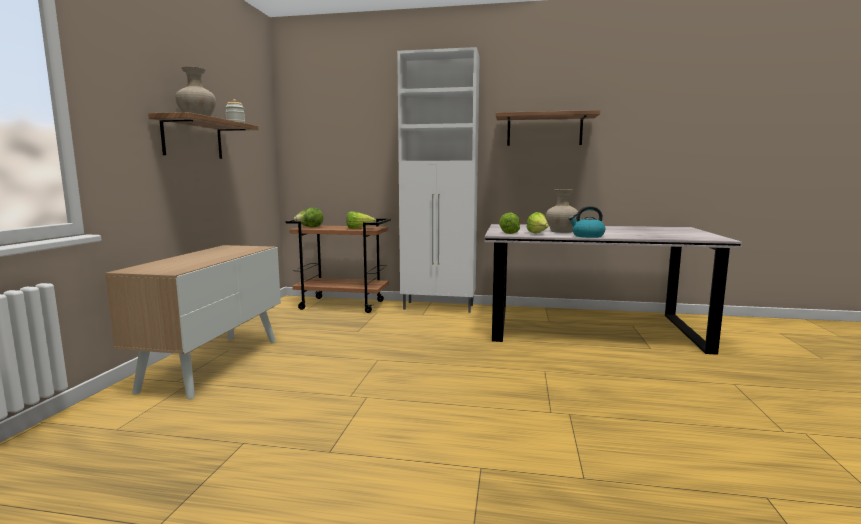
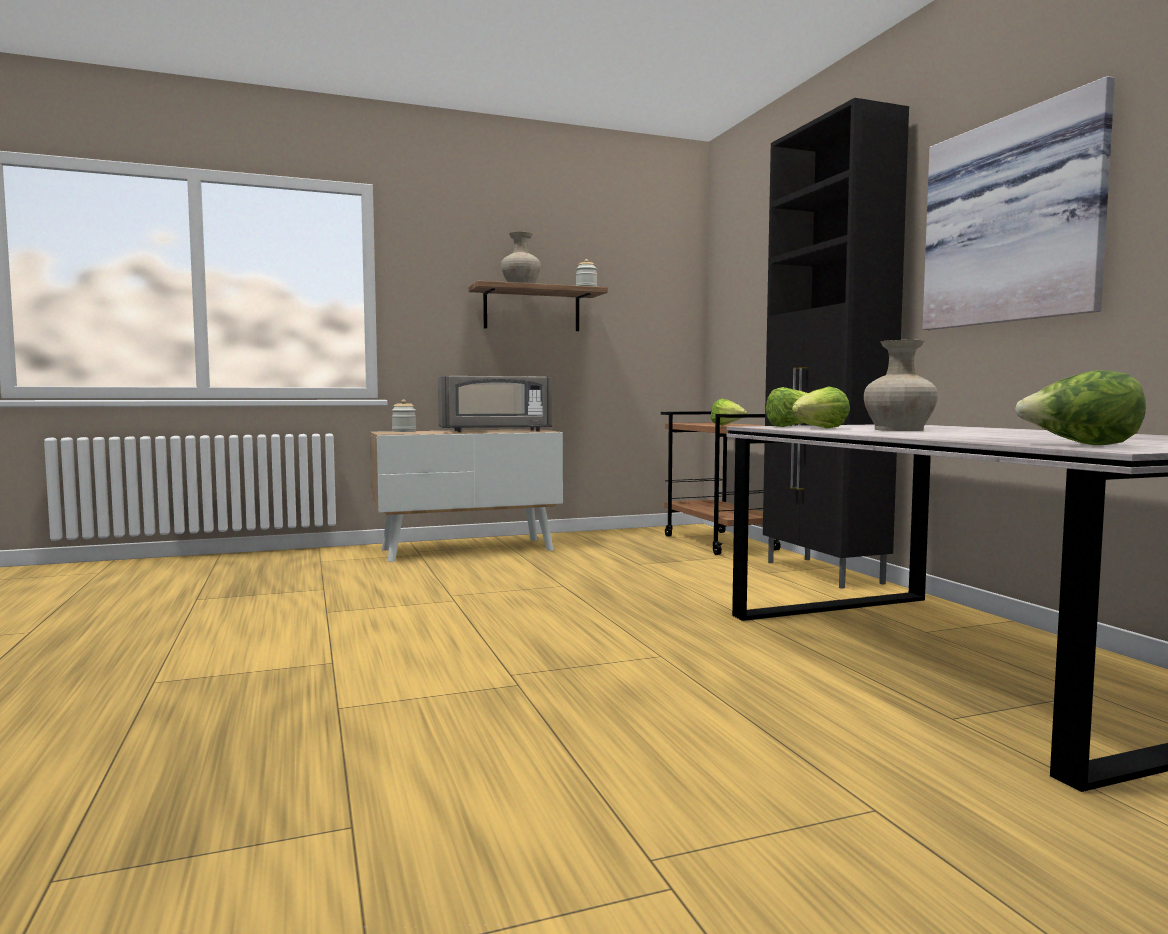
camera: 60 degrees right, 5 degrees down
(147, 266) = (404, 431): none -> jar
(225, 253) = (495, 431): none -> grey microwave
(309, 227) = (694, 423): lettuce -> lettuce (1081, 445)
(439, 307) = (823, 573): white cabinet -> black cabinet
(544, 130) = (1015, 221): shelf -> picture
(587, 236) = (864, 433): kettle -> none

